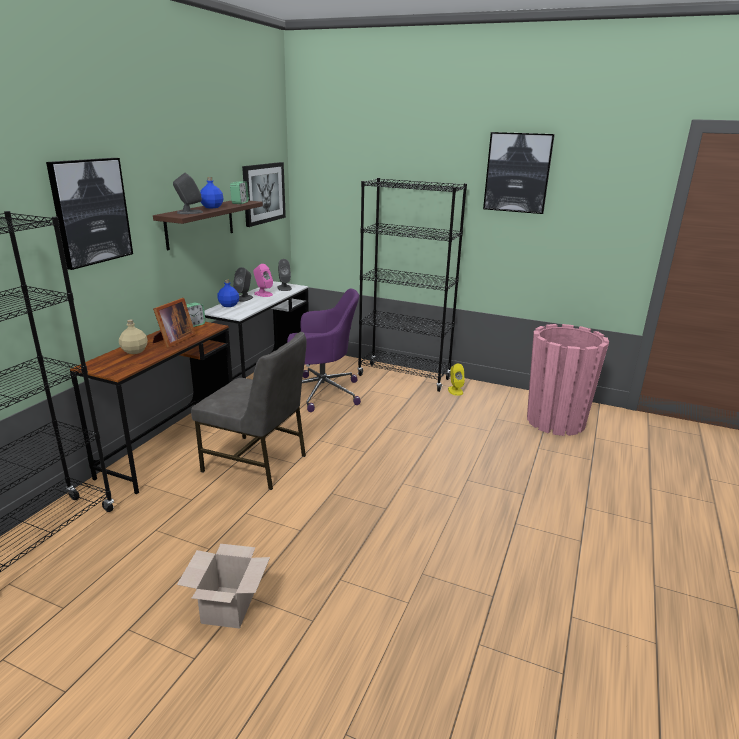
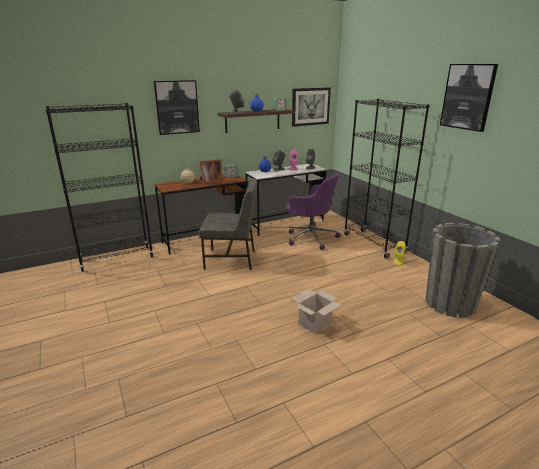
camera: 40 degrees right, 0 degrees up
(228, 606) = (143, 310): cardboard box -> cardboard box (315, 322)
(257, 463) = (231, 260): grey chair -> grey chair turned 60 degrees counterclockwise
(555, 421) = (450, 303): pink planter -> grey planter

